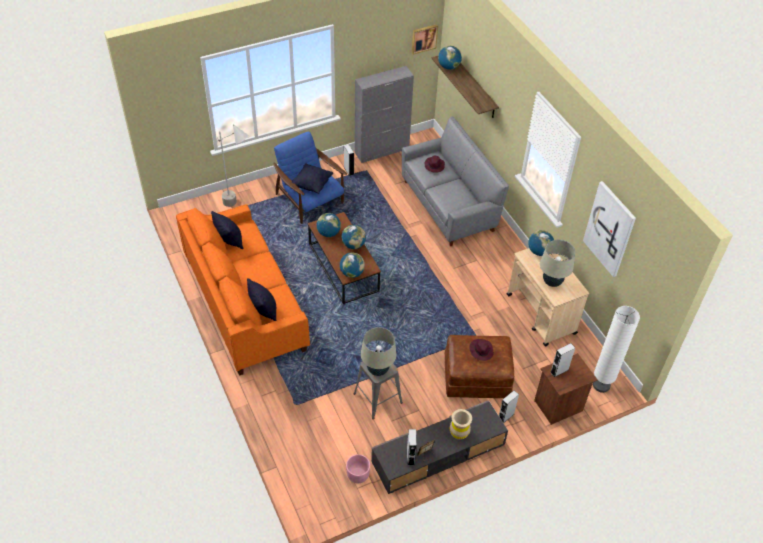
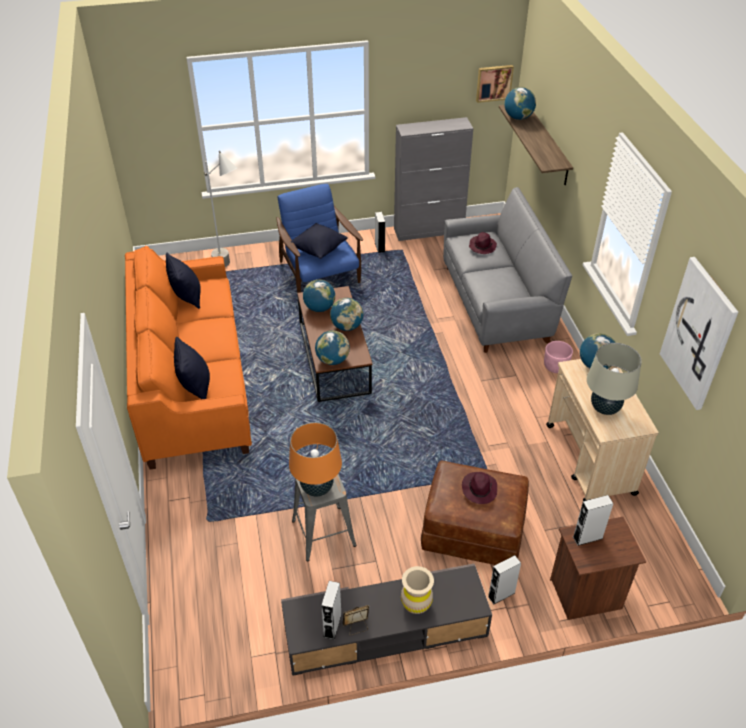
camera: 15 degrees right, 5 degrees down
(358, 475) = (259, 637): pink planter -> pink planter (555, 367)
(378, 370) = (317, 488): beige table lamp -> orange table lamp
(601, 385) = (659, 576): white floor lamp -> none

